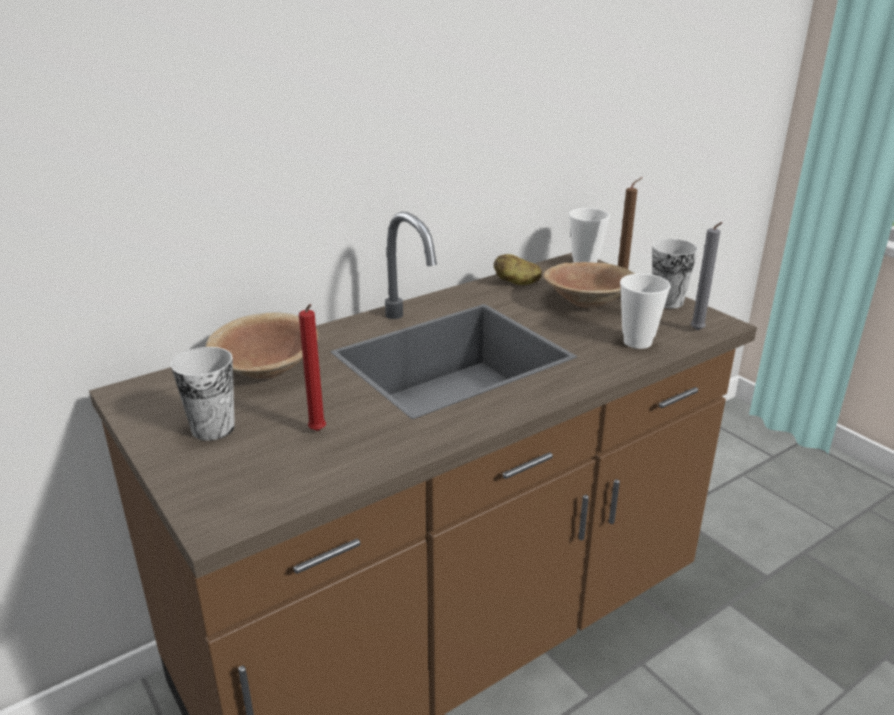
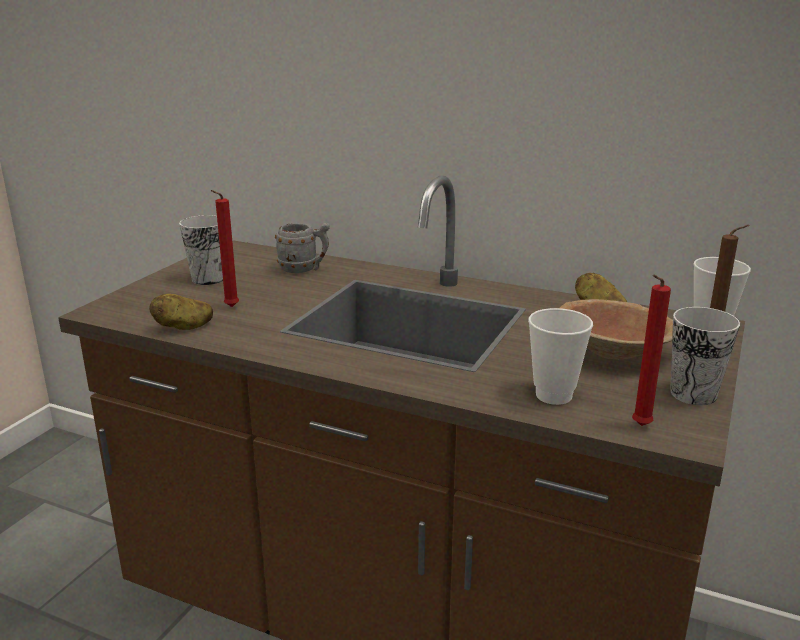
camera: 60 degrees right, 5 degrees down
(266, 368) = (304, 269): brown bowl -> grey mug
(340, 471) = (183, 327): none -> potato
(698, 331) = (639, 426): grey candle -> red candle

